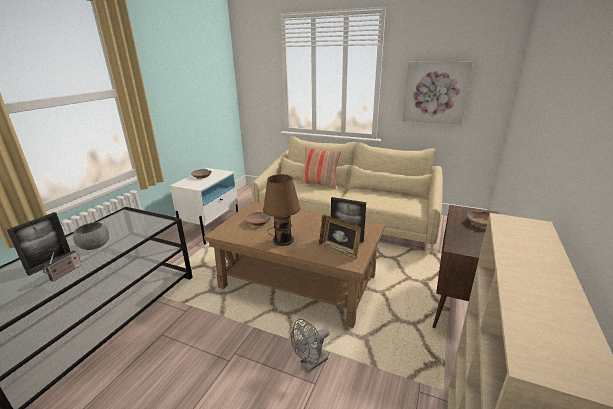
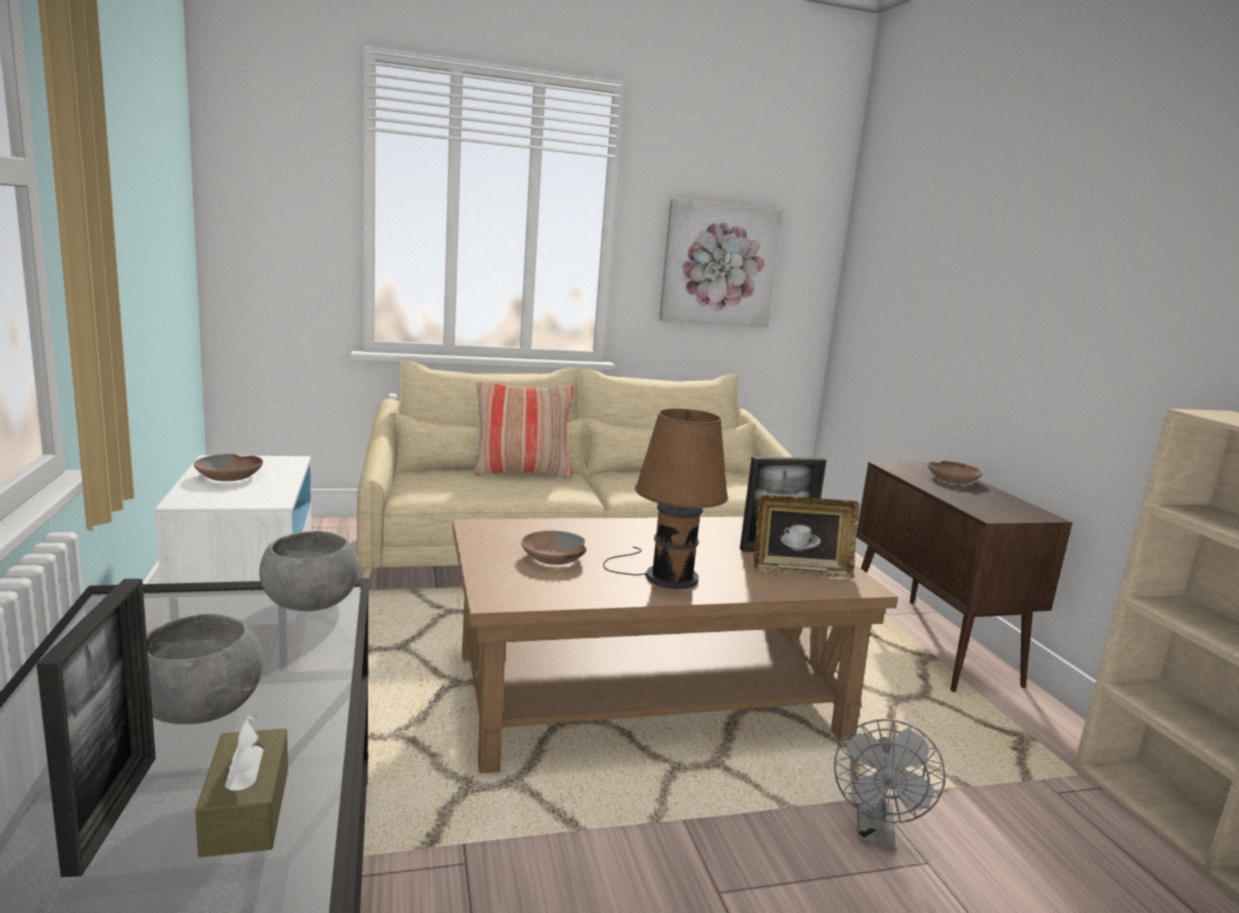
camera: 40 degrees left, 10 degrees down
(65, 273) = (246, 811): radio -> brown tissue box
(156, 223) = (311, 602): none -> grey bowl

